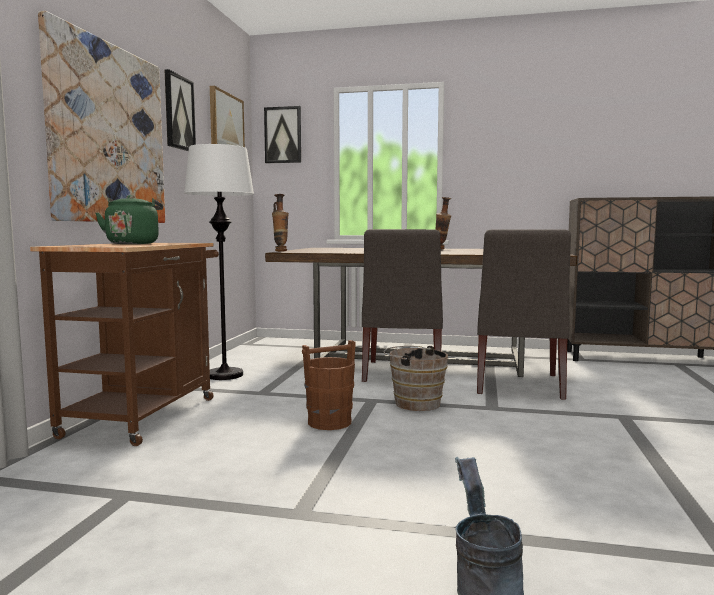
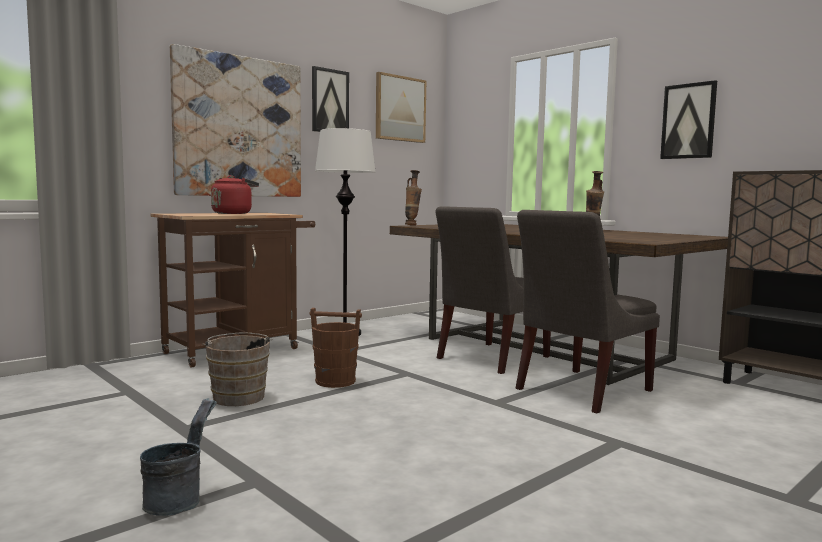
camera: 35 degrees right, 0 degrees up
(133, 243) = (233, 213): green kettle -> red kettle
(283, 135) = (468, 109): picture -> picture (688, 121)
(414, 403) = (436, 383): brown bucket -> brown bucket (238, 396)

